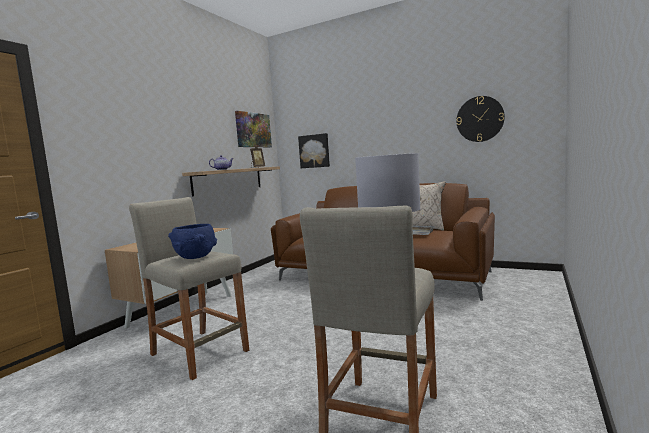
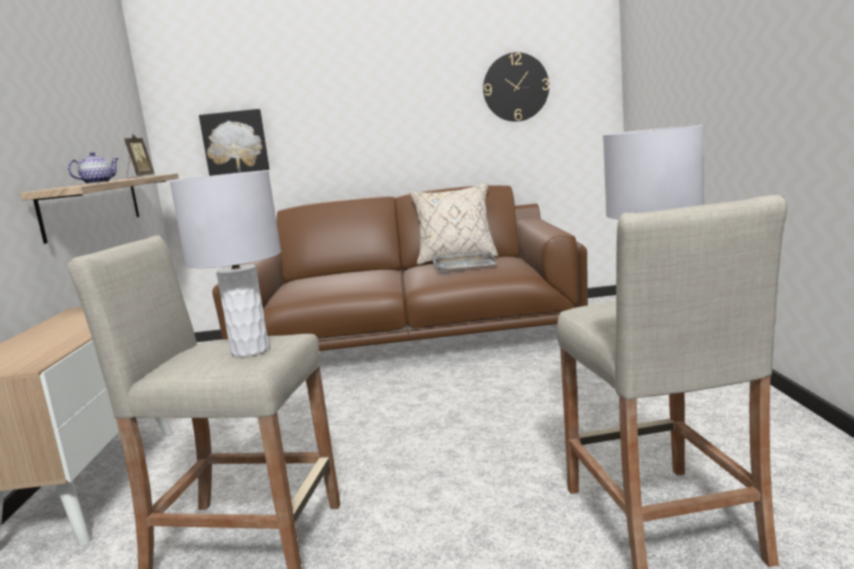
camera: 30 degrees left, 5 degrees up
(195, 257) = (251, 350): blue bowl -> grey table lamp
(253, 130) = (113, 101): picture -> none

